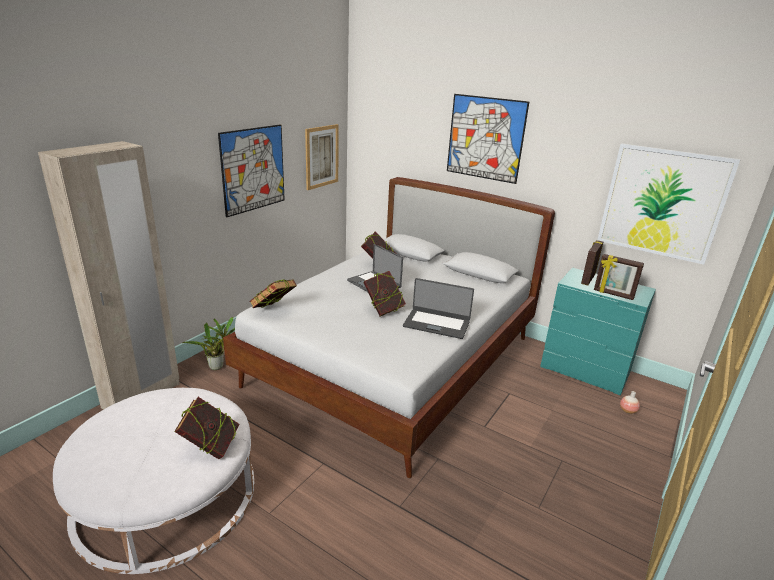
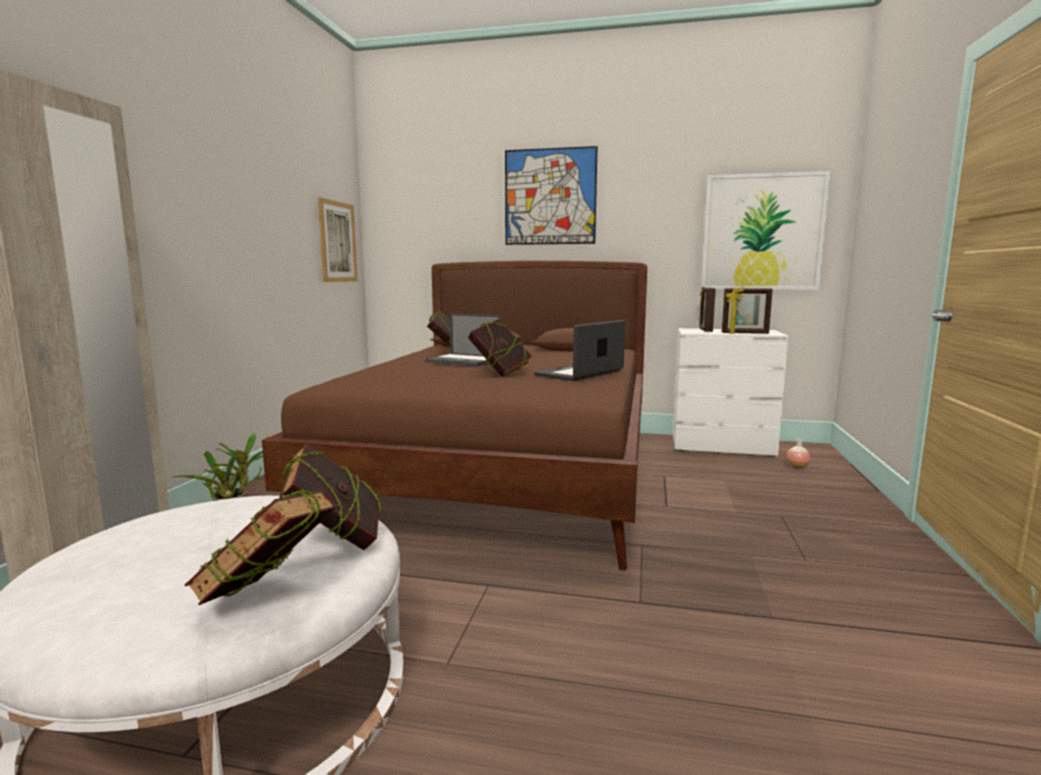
camera: 20 degrees left, 15 degrees down
(253, 169) = (259, 230): picture -> none
(274, 311) = (345, 385): book -> book (270, 599)
(396, 362) = (503, 474): white bed -> brown bed
(436, 323) = (580, 373): laptop -> laptop turned 135 degrees clockwise
(585, 371) = (722, 447): turquoise dresser -> white dresser

